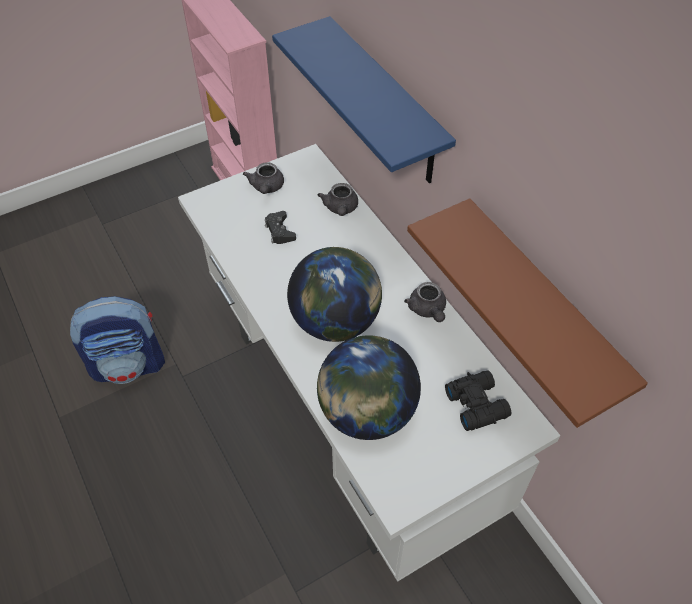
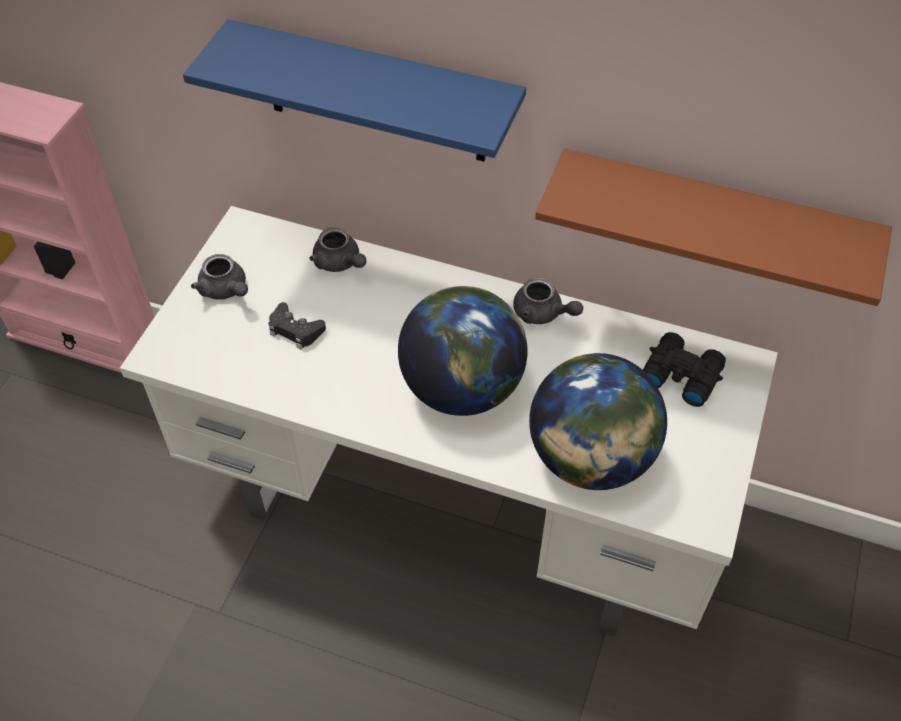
camera: 40 degrees left, 0 degrees up
(129, 364) = (133, 648): backpack -> none

